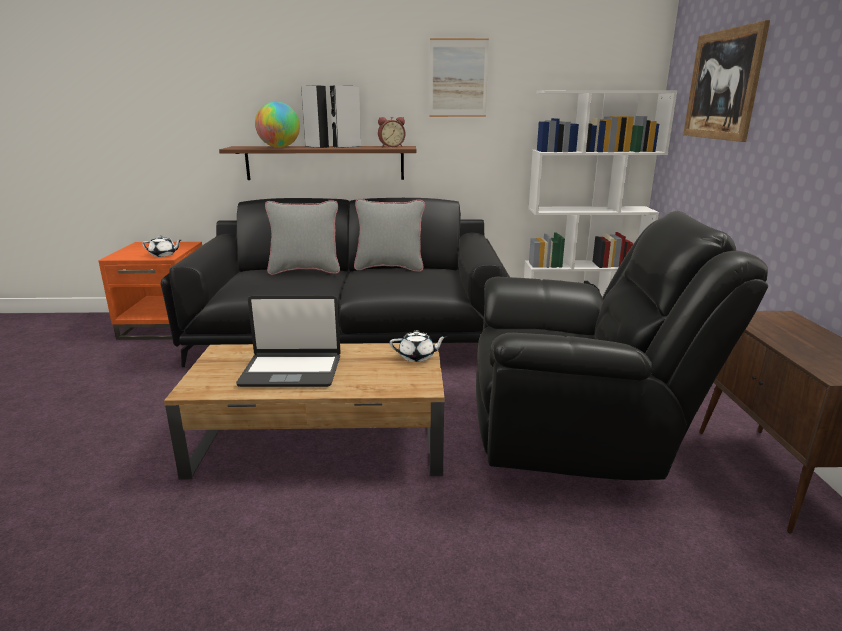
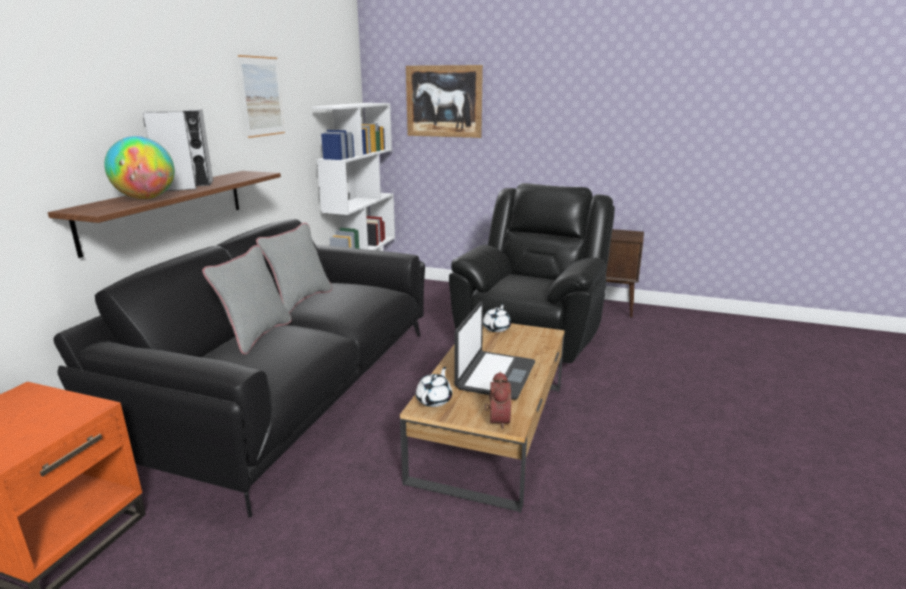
camera: 70 degrees left, 0 degrees up
(163, 255) = (72, 411): white teapot -> white teapot (434, 399)
(391, 146) = (239, 175): alarm clock -> alarm clock (496, 419)

